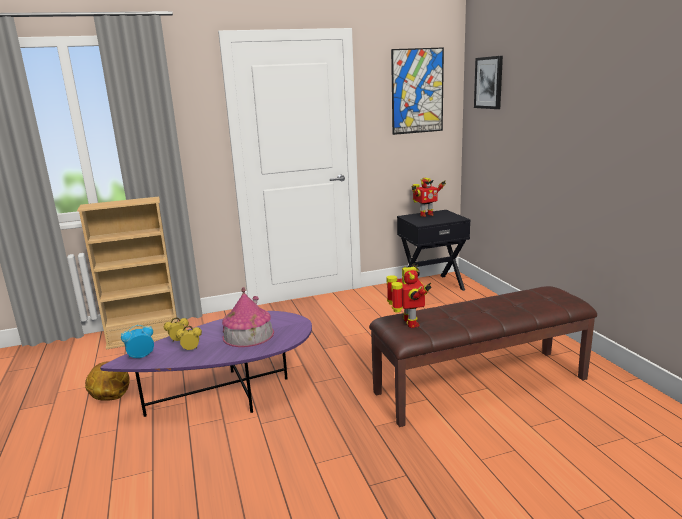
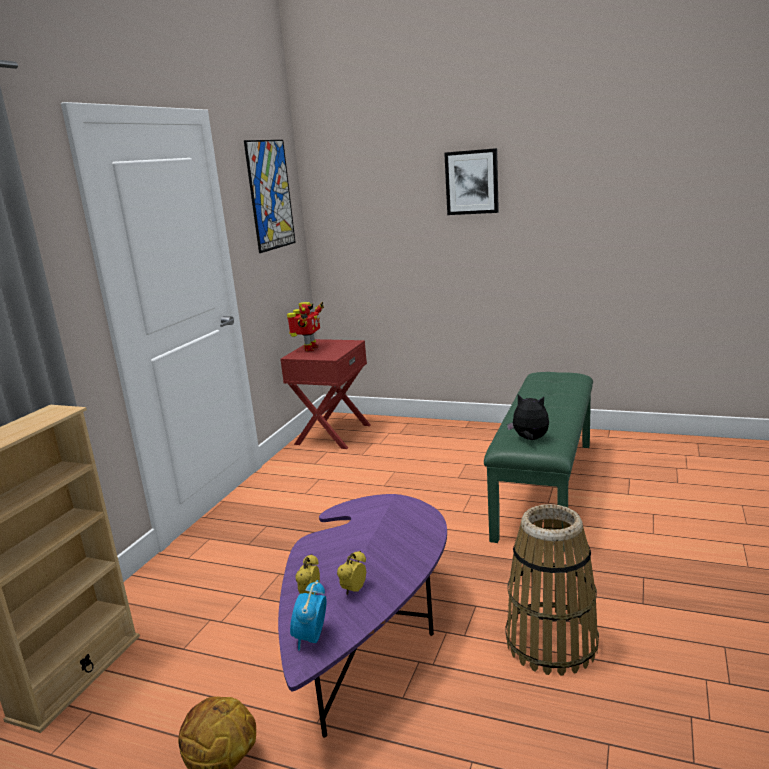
camera: 50 degrees left, 0 degrees up
(248, 335) = (374, 540): toy house -> none
(281, 459) = (551, 643): none -> basket
(409, 323) = (530, 439): toy robot -> plush toy
(431, 286) = (332, 434): black nightstand -> red nightstand
(481, 386) = (547, 488): brown bench -> green bench
(489, 82) = (351, 180): picture -> picture (472, 182)

